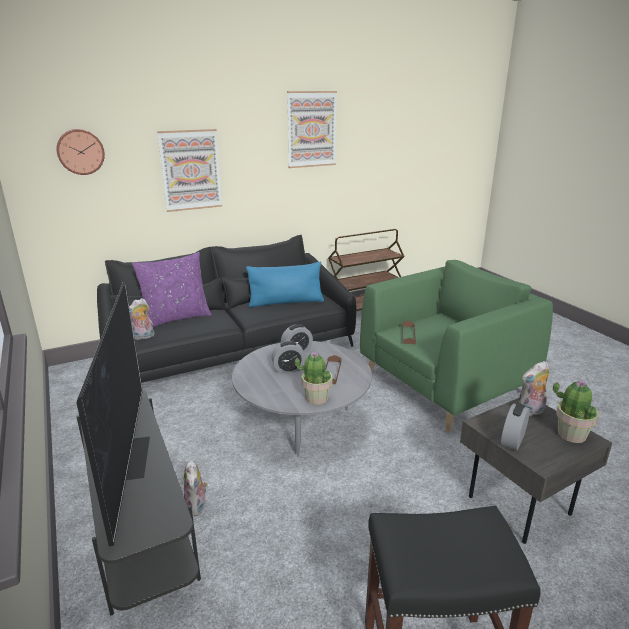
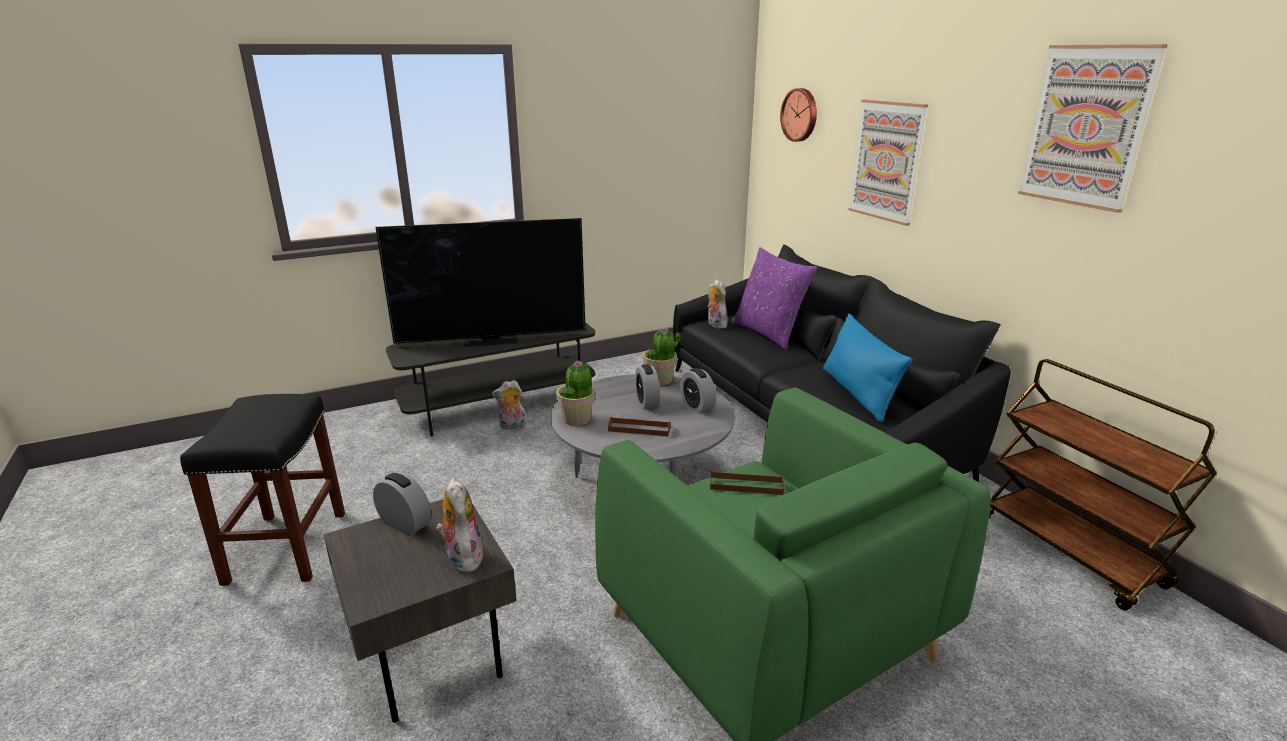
camera: 90 degrees right, 0 degrees up
(571, 434) = (390, 584): potted plant -> potted plant (660, 380)

